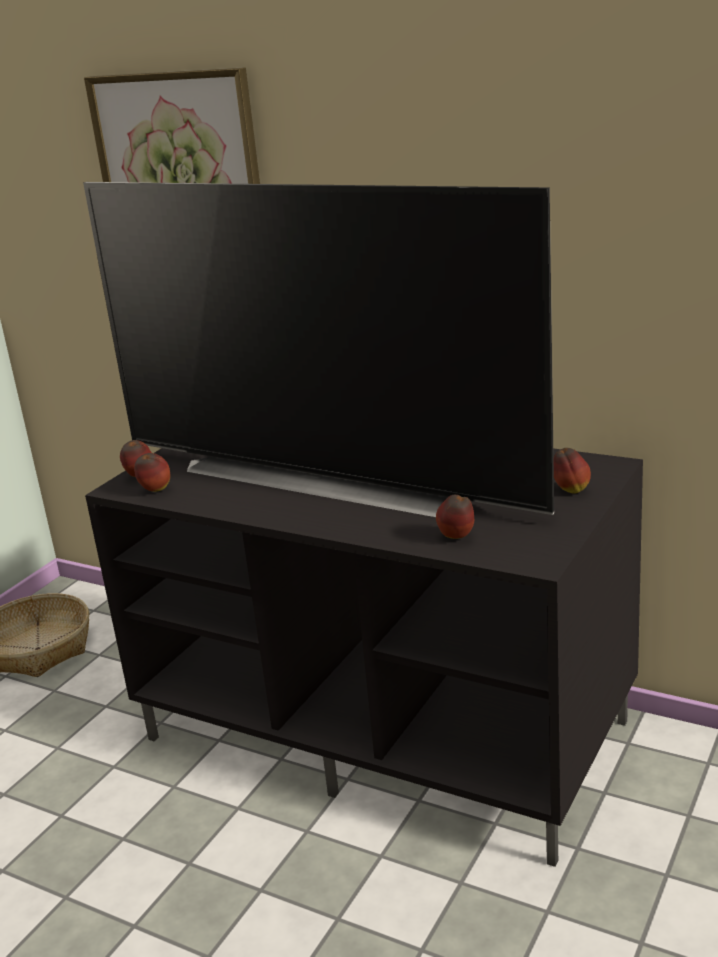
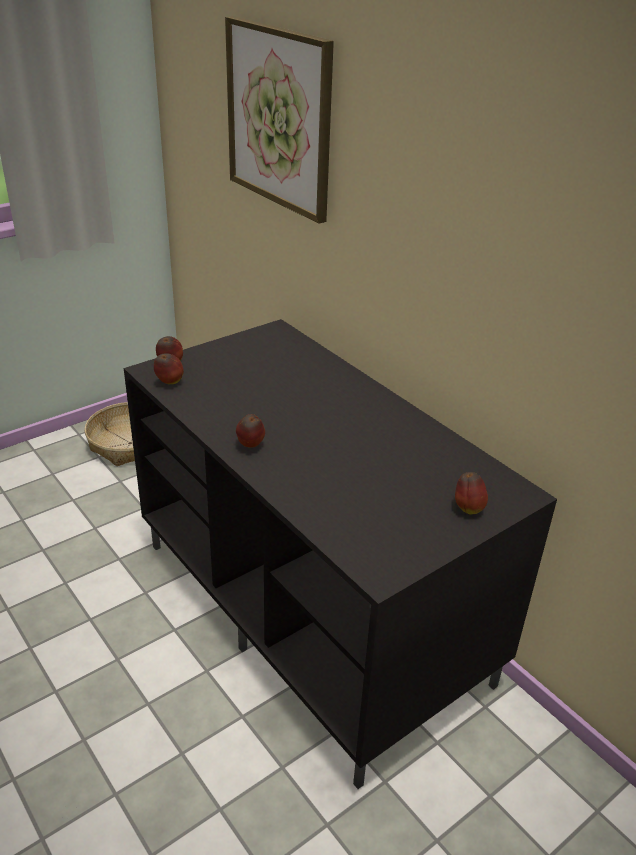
camera: 20 degrees right, 10 degrees up
(332, 476) = (299, 418): television -> none
(457, 538) = (339, 522): apple -> apple (250, 446)

